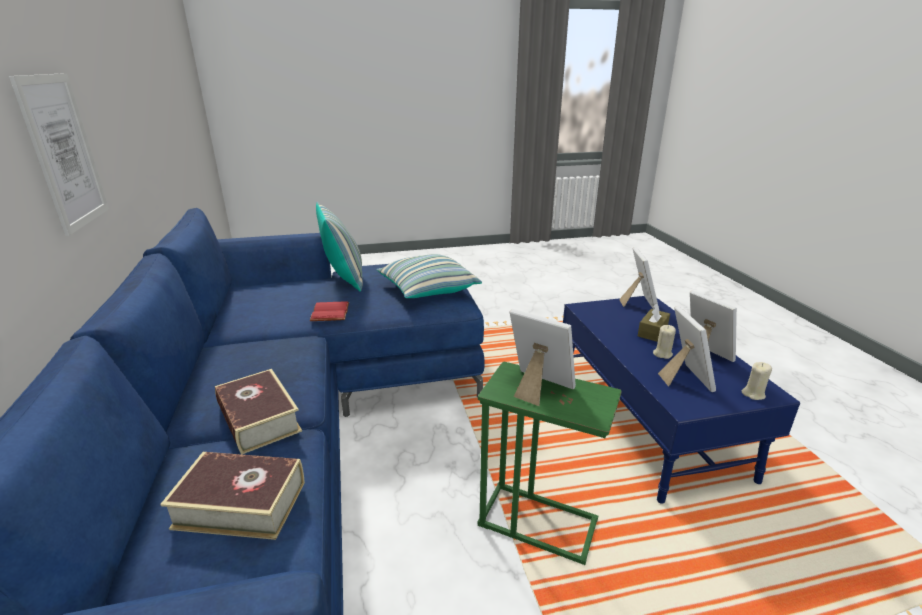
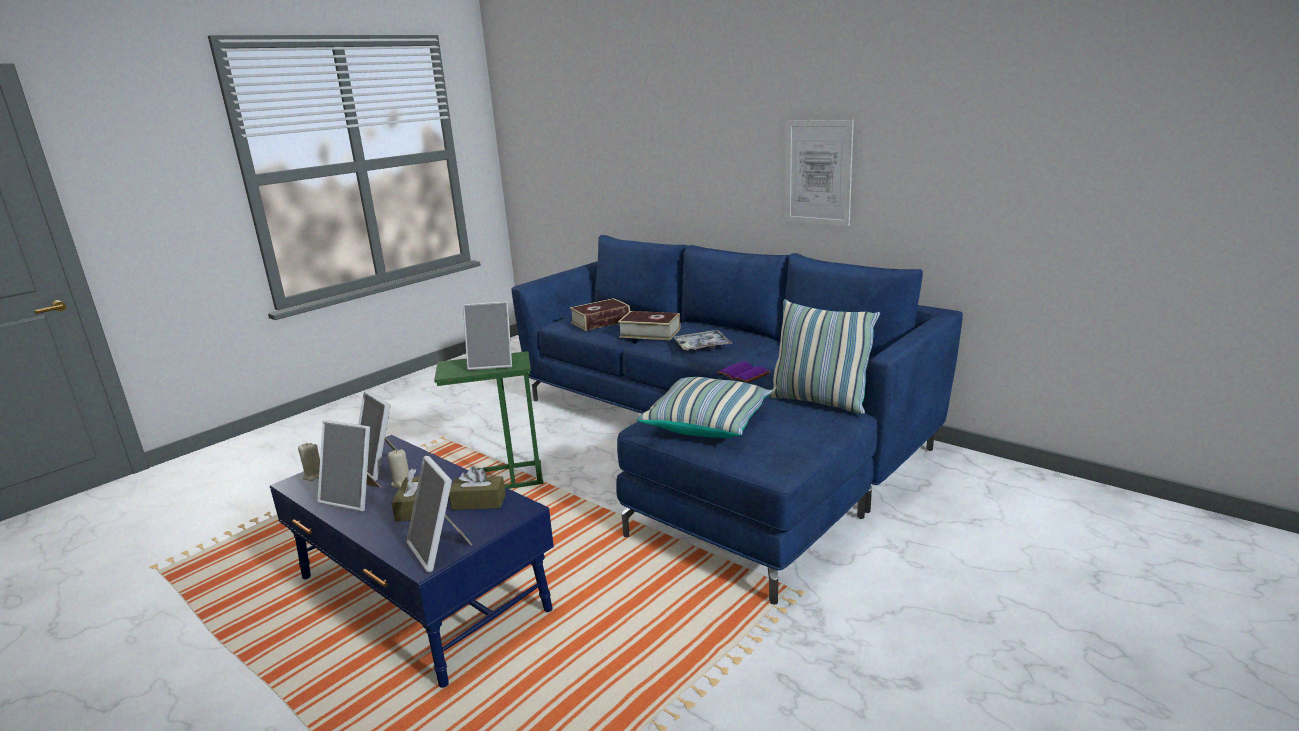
camera: 145 degrees right, 5 degrees down
(277, 360) = (702, 346): none -> tray
(329, 312) = (744, 374): red book -> purple book
(606, 320) = (478, 502): none -> brown tissue box

